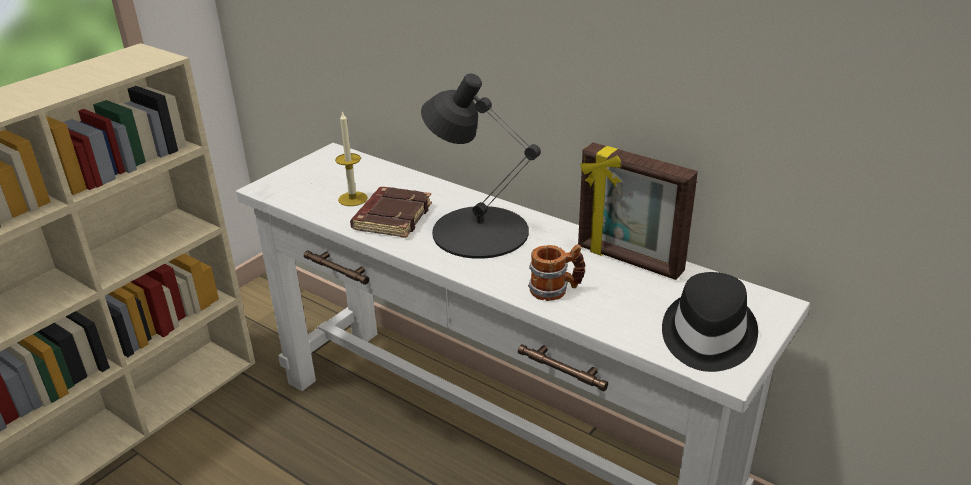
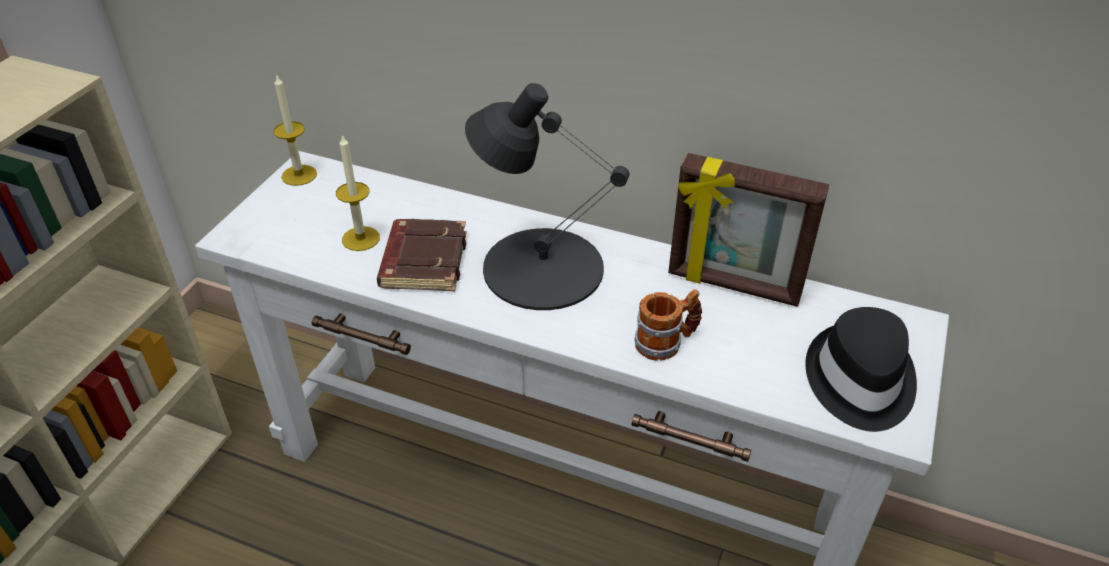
camera: 15 degrees left, 10 degrees up
(326, 157) = (299, 175): none -> candle

